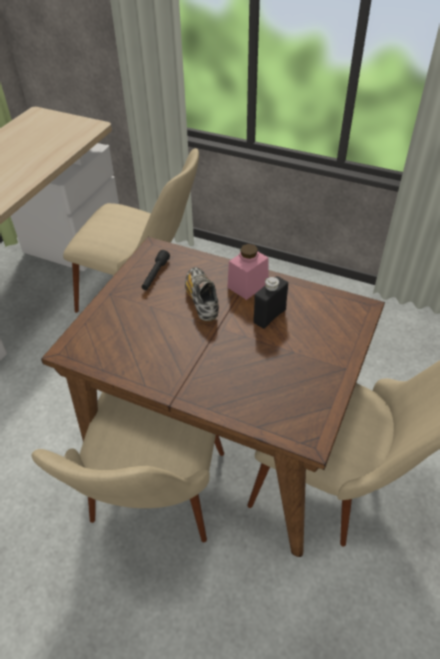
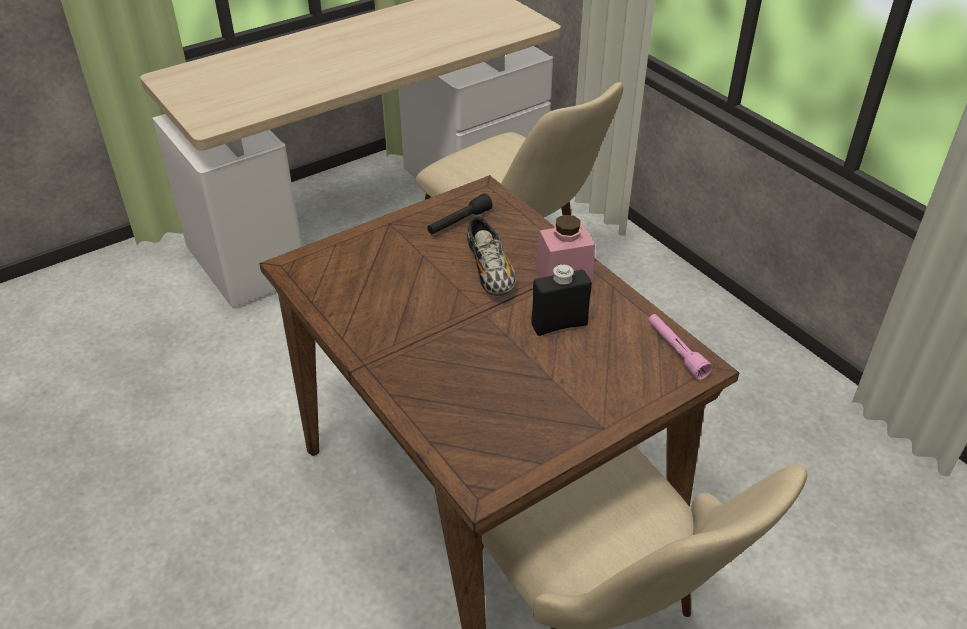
camera: 30 degrees right, 5 degrees down
(153, 509) = (342, 533): beige chair -> none
(202, 300) = (490, 272): shoe -> shoe turned 150 degrees clockwise
(344, 304) = (676, 351): none -> pink flashlight

